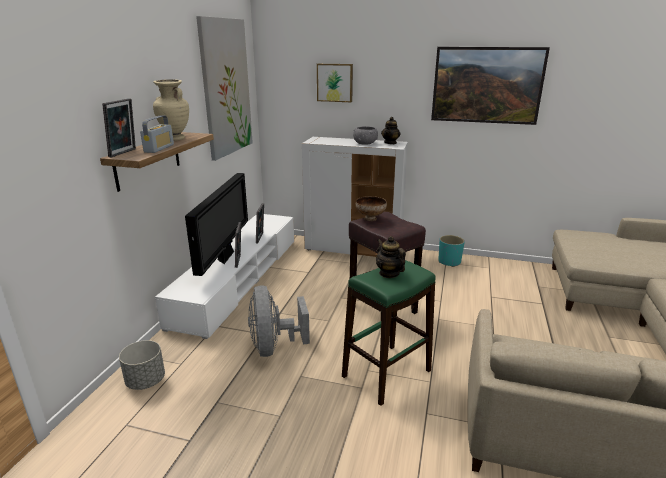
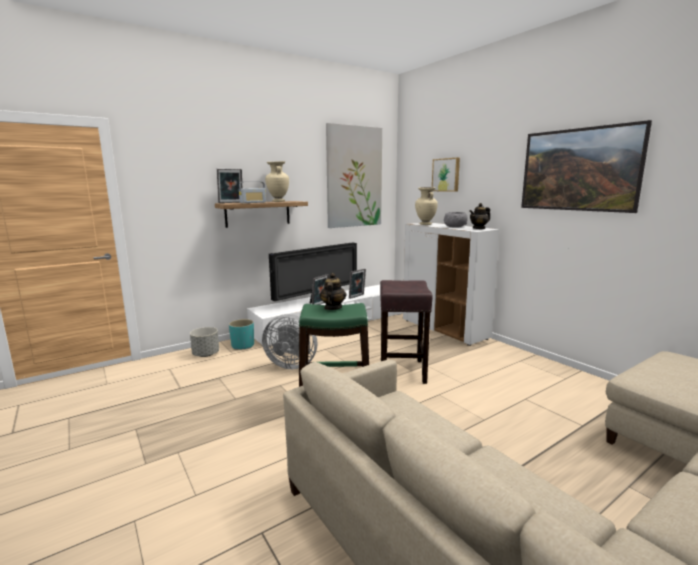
camera: 40 degrees right, 10 degrees down
(274, 346) = (291, 364): grey fan -> grey fan turned 105 degrees counterclockwise
(326, 142) = (425, 224): none -> beige vase
(371, 218) = (399, 281): bowl -> none
(449, 262) = (525, 361): turquoise planter -> turquoise planter (243, 346)

